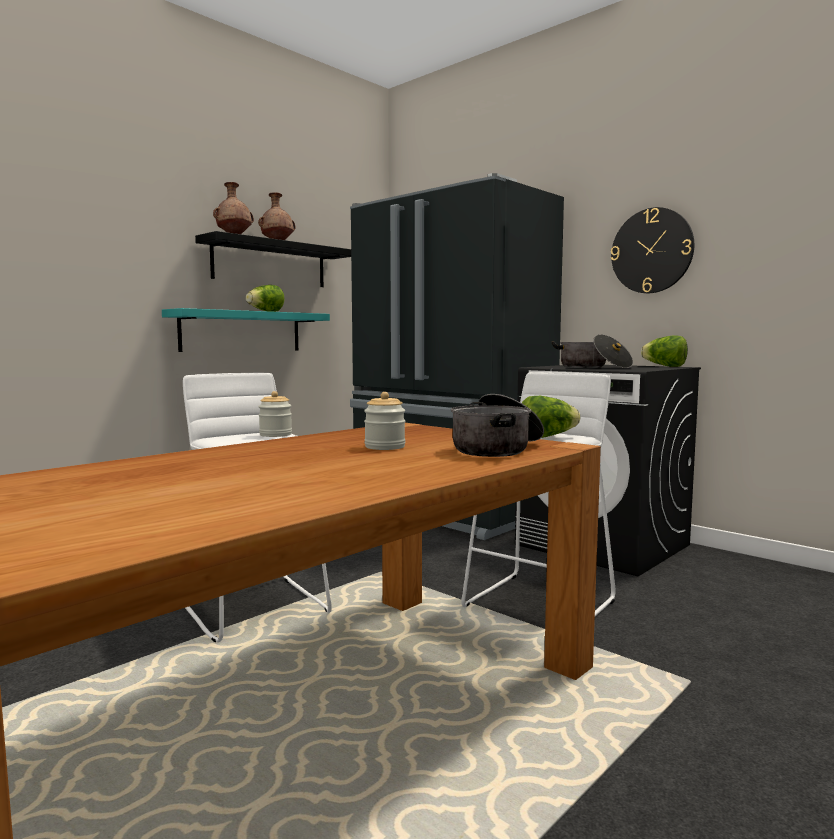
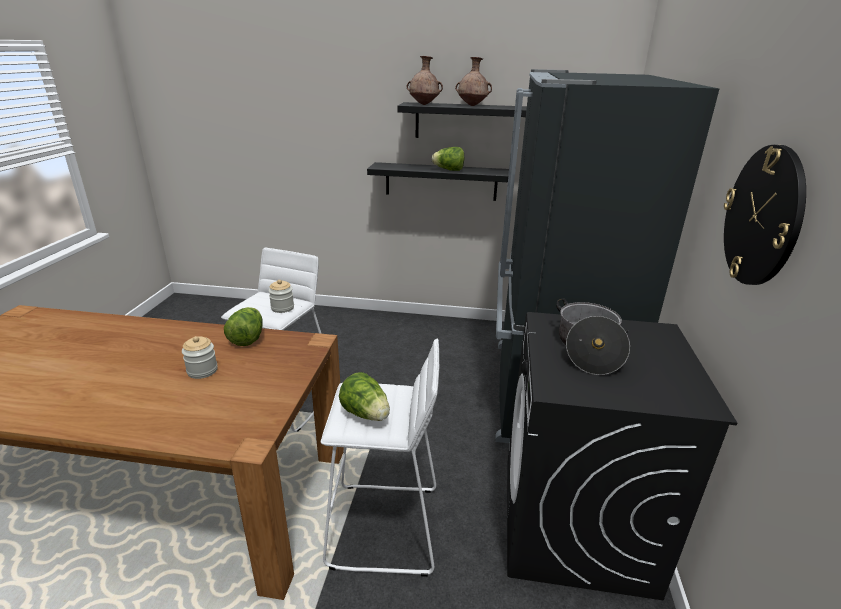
camera: 55 degrees right, 20 degrees up
(241, 331) = (441, 181): turquoise shelf -> black shelf
(497, 448) = (218, 416): cooking pot -> none
(665, 366) = (696, 391): lettuce -> lettuce (247, 338)

